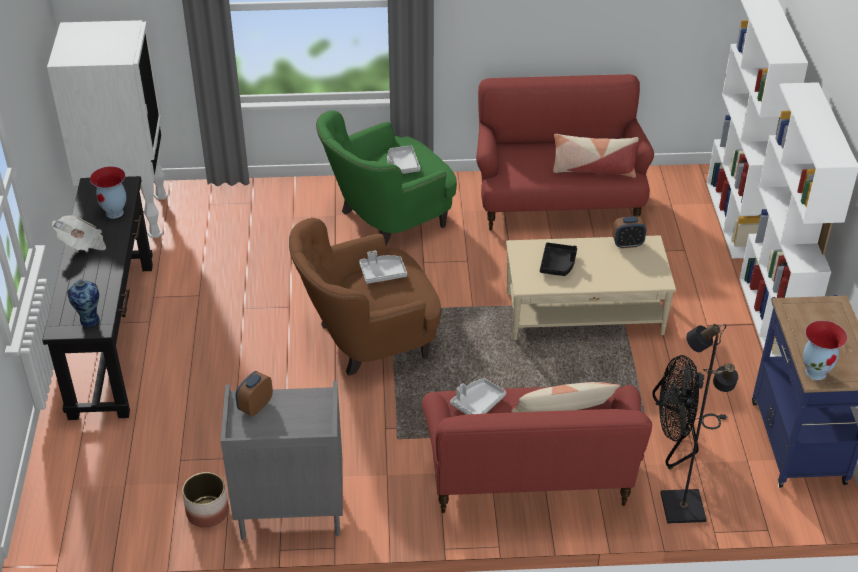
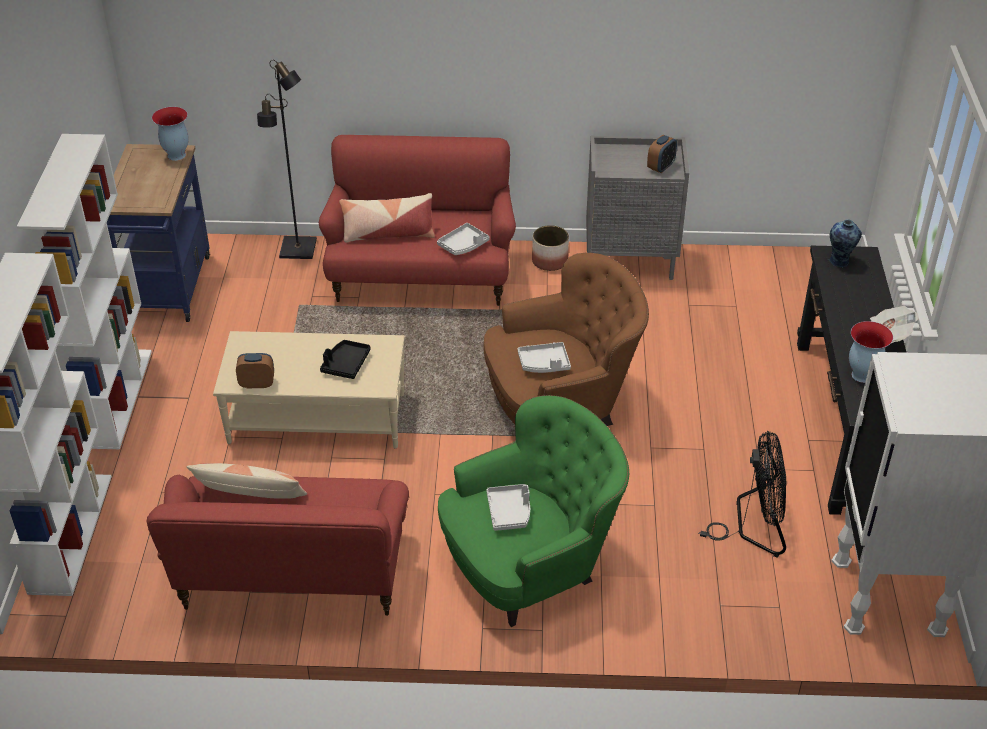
camera: 175 degrees left, 0 degrees up
(208, 512) = (701, 267): planter -> planter (549, 261)
(680, 432) = (271, 301): black fan -> black fan (753, 521)

